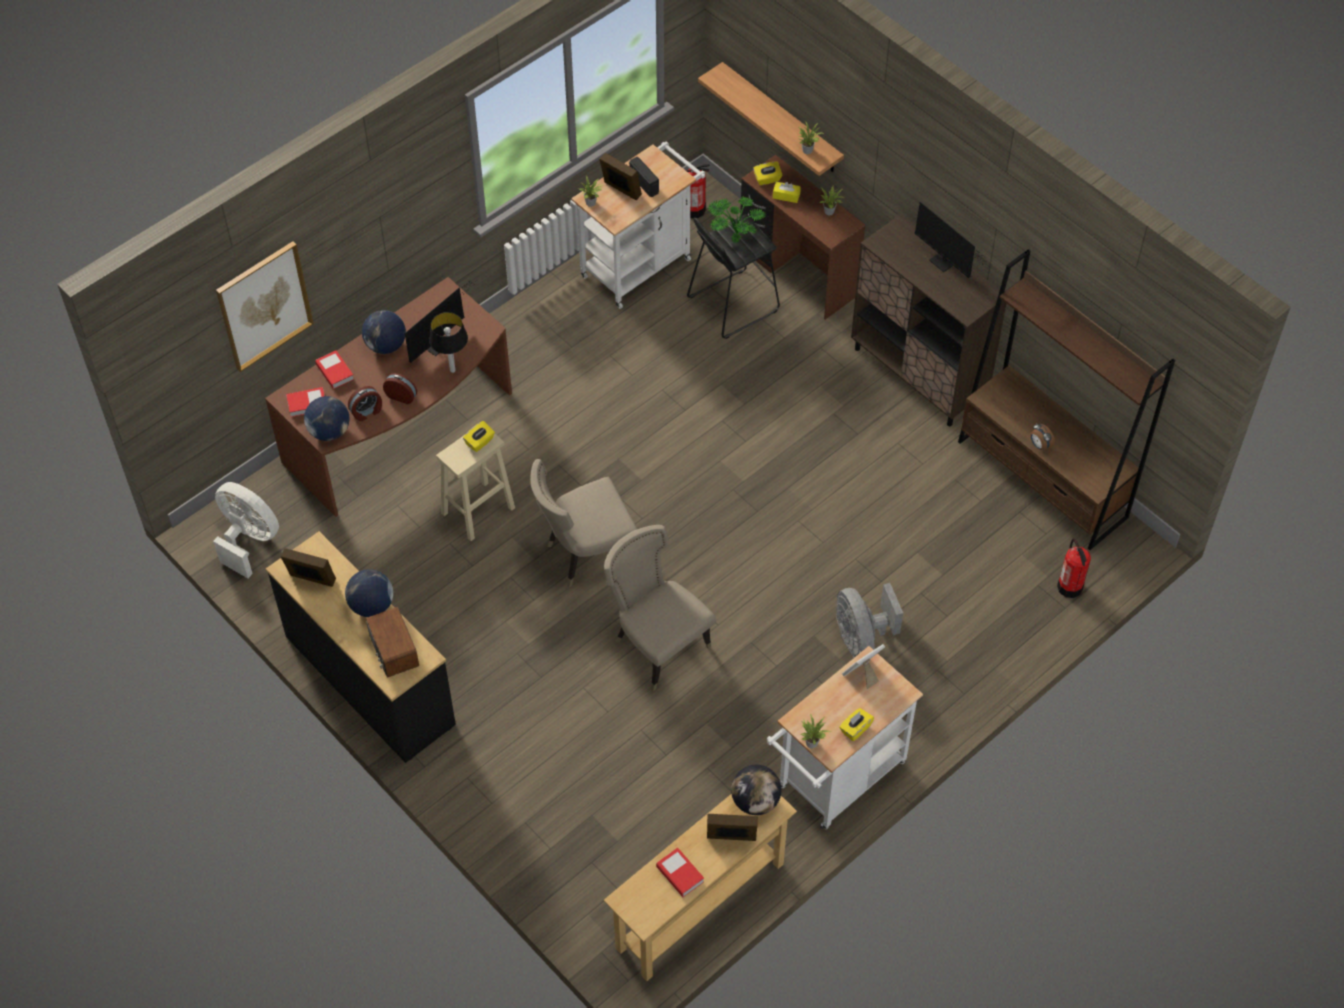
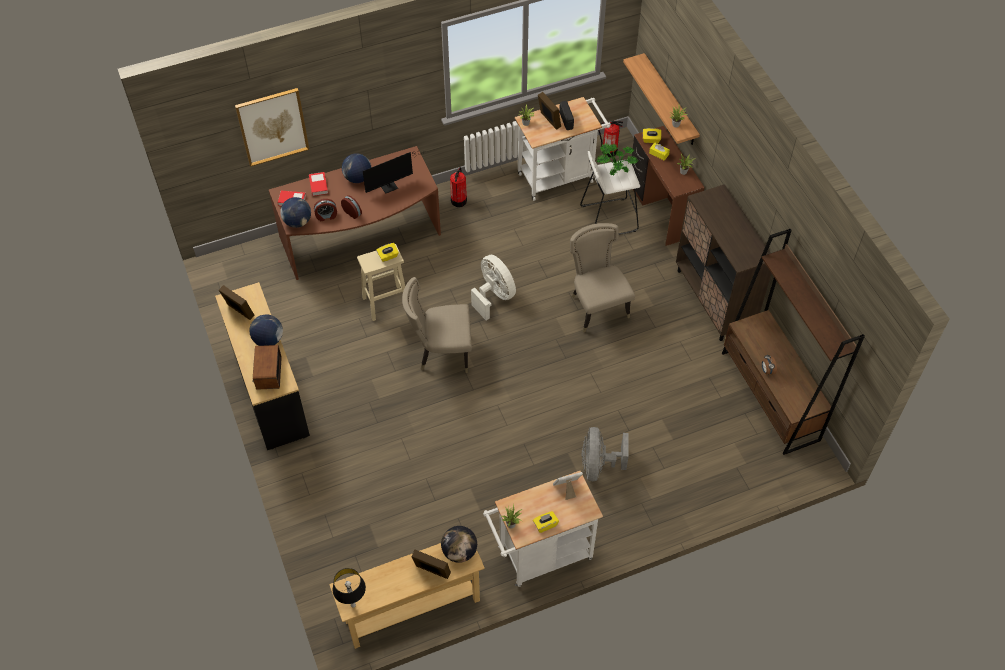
camera: 20 degrees right, 0 degrees up
(248, 540) = (237, 278): white fan -> white fan (494, 296)
(452, 370) = (392, 205): table lamp -> table lamp (353, 605)
(657, 644) = (461, 425): beige chair -> beige chair (597, 306)
(680, 874) = (387, 584): book -> none
(732, 304) = (608, 218): black stool -> white stool
(945, 264) = (740, 226): monitor -> none
(1070, 586) = (759, 475): fire extinguisher -> fire extinguisher (459, 201)

